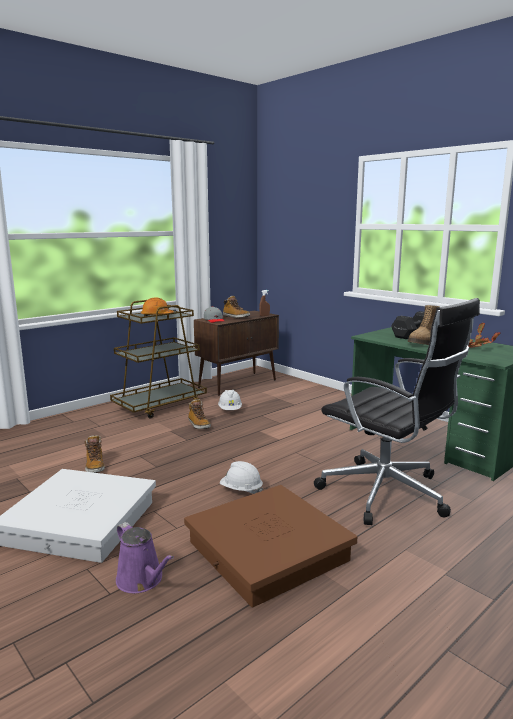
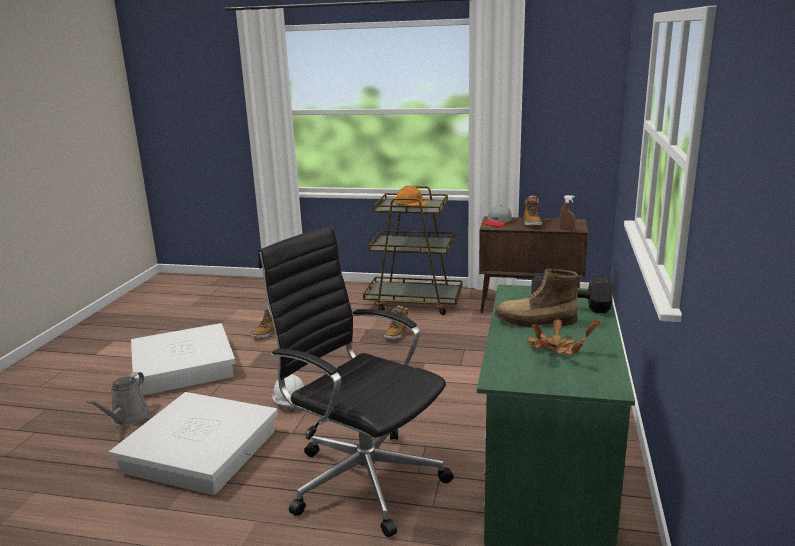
camera: 55 degrees right, 5 degrees up
(142, 580) = (128, 418): purple watering can -> grey watering can
(230, 410) = (453, 331): white hard hat -> none
(267, 550) = (201, 450): brown storage box -> white storage box
(387, 494) = (363, 478): black office chair -> black office chair turned 120 degrees clockwise

